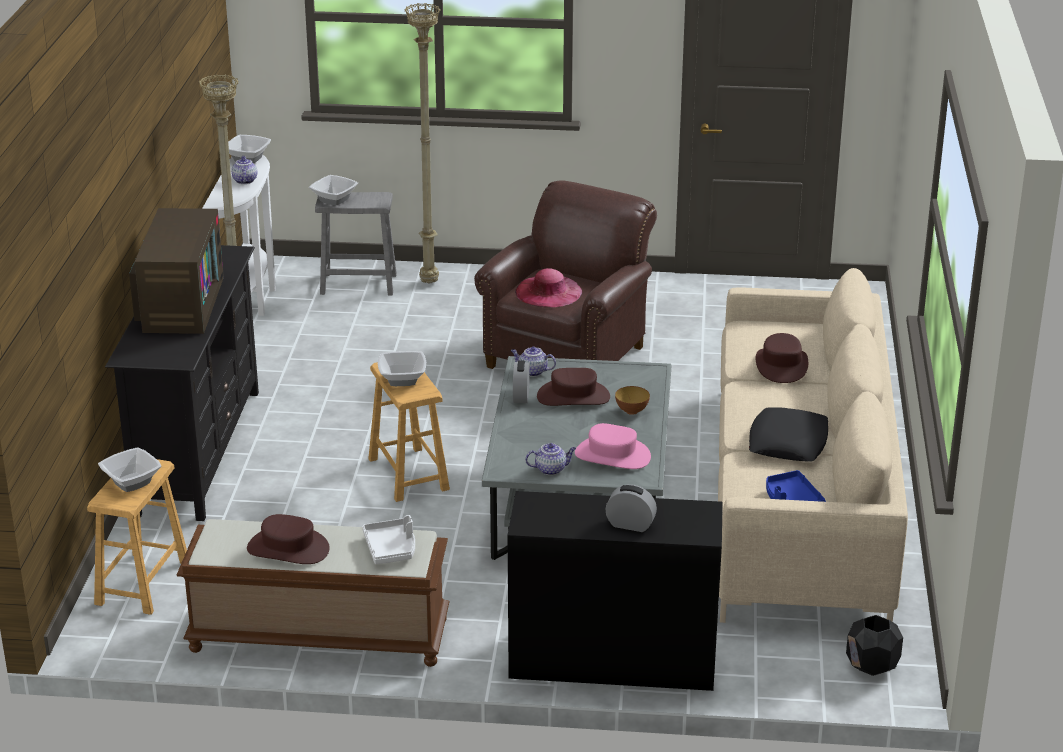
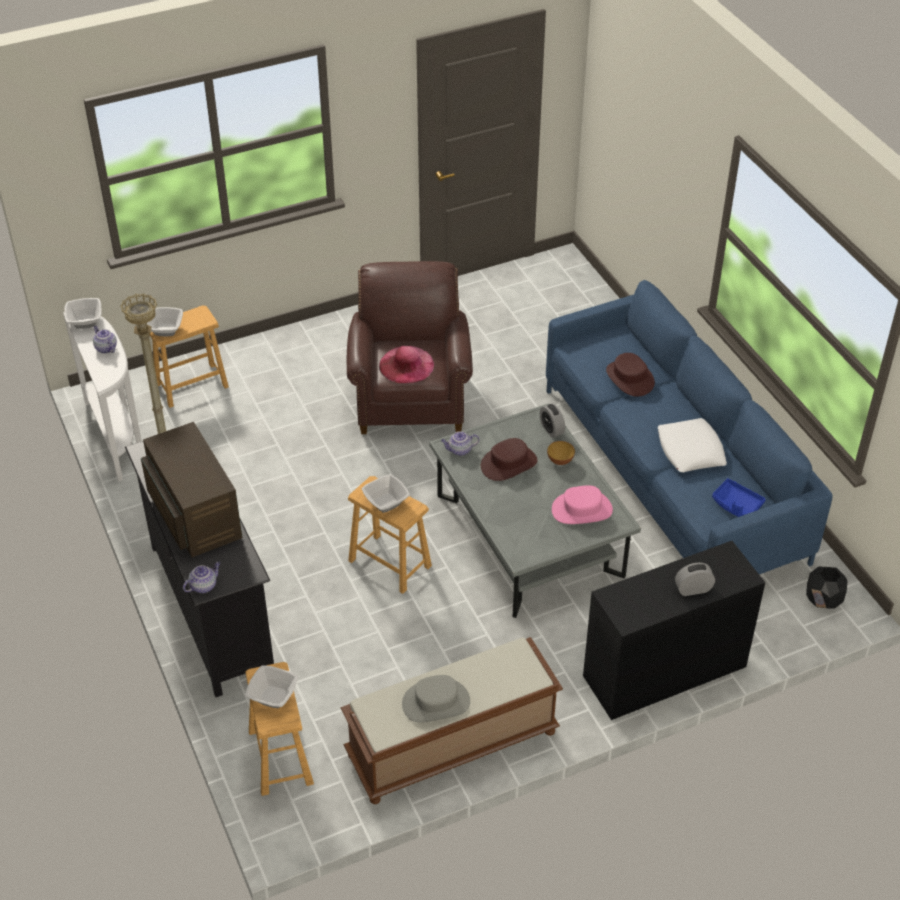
camera: 30 degrees left, 15 degrees up
(288, 548) = (436, 702): brown hat -> grey hat
(358, 284) = (191, 385): grey stool -> brown stool
(391, 548) = (508, 668): white tray -> none
(430, 282) = (247, 363): beige floor lamp -> none
(521, 396) = (472, 478): alarm clock -> alarm clock (551, 429)
(551, 469) = (551, 541): teapot -> teapot (204, 585)
(788, 443) = (691, 451): black pillow -> white pillow
(798, 500) = (671, 473): beige sofa -> blue sofa

